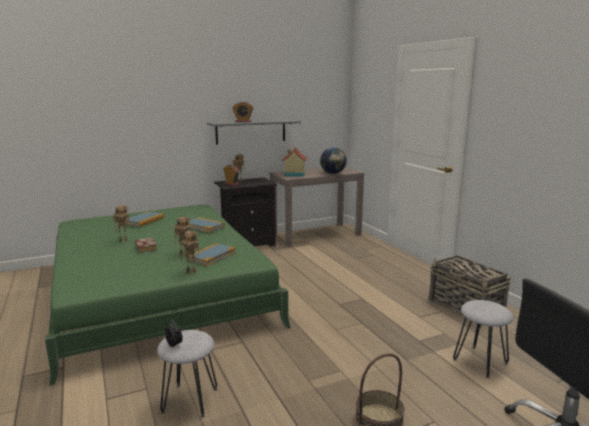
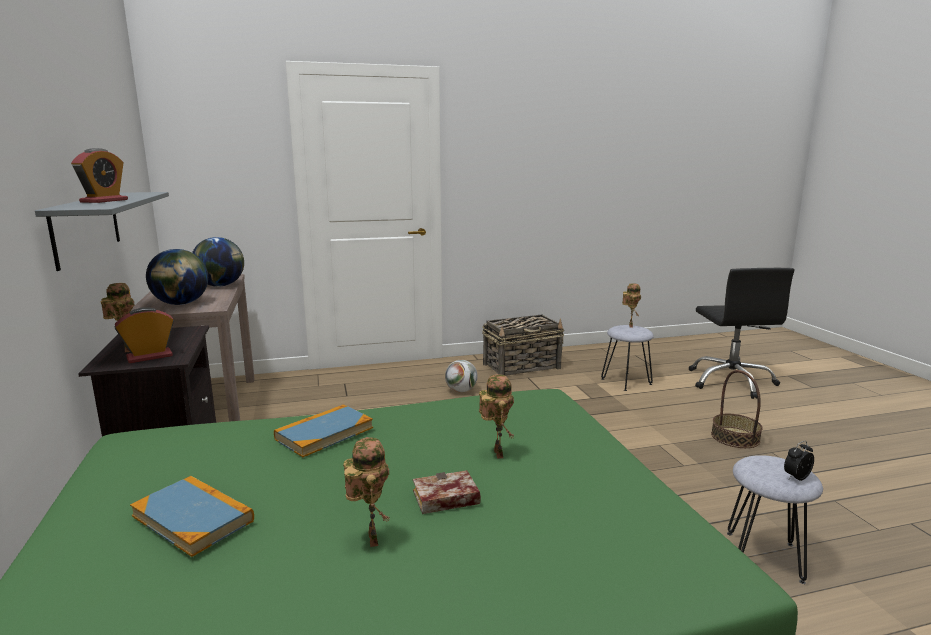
camera: 80 degrees left, 0 degrees up
(192, 271) = (587, 444): toy robot -> toy robot (629, 325)
(211, 256) = (513, 428): book -> none
(294, 174) = (181, 304): toy house -> globe
(390, 288) = (461, 391): none -> football

